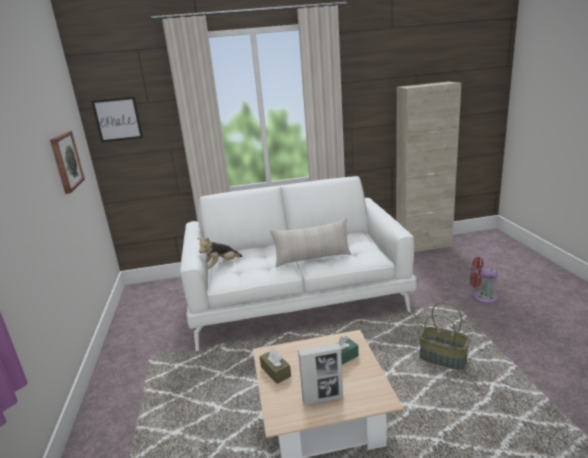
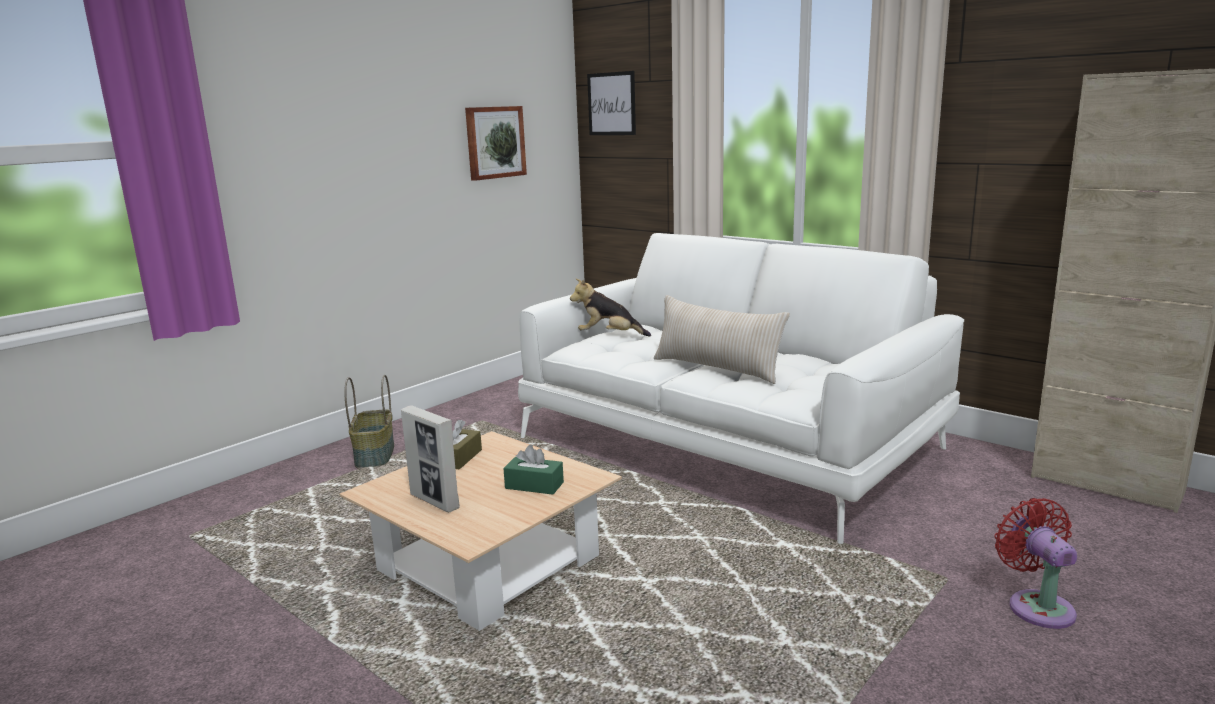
camera: 50 degrees right, 5 degrees down
(443, 358) = (750, 620): basket -> basket (376, 455)

